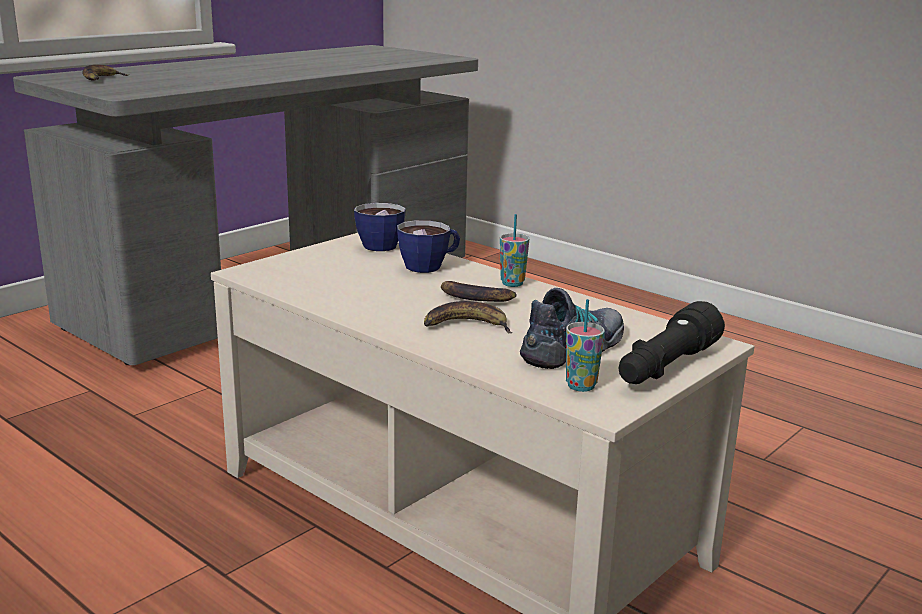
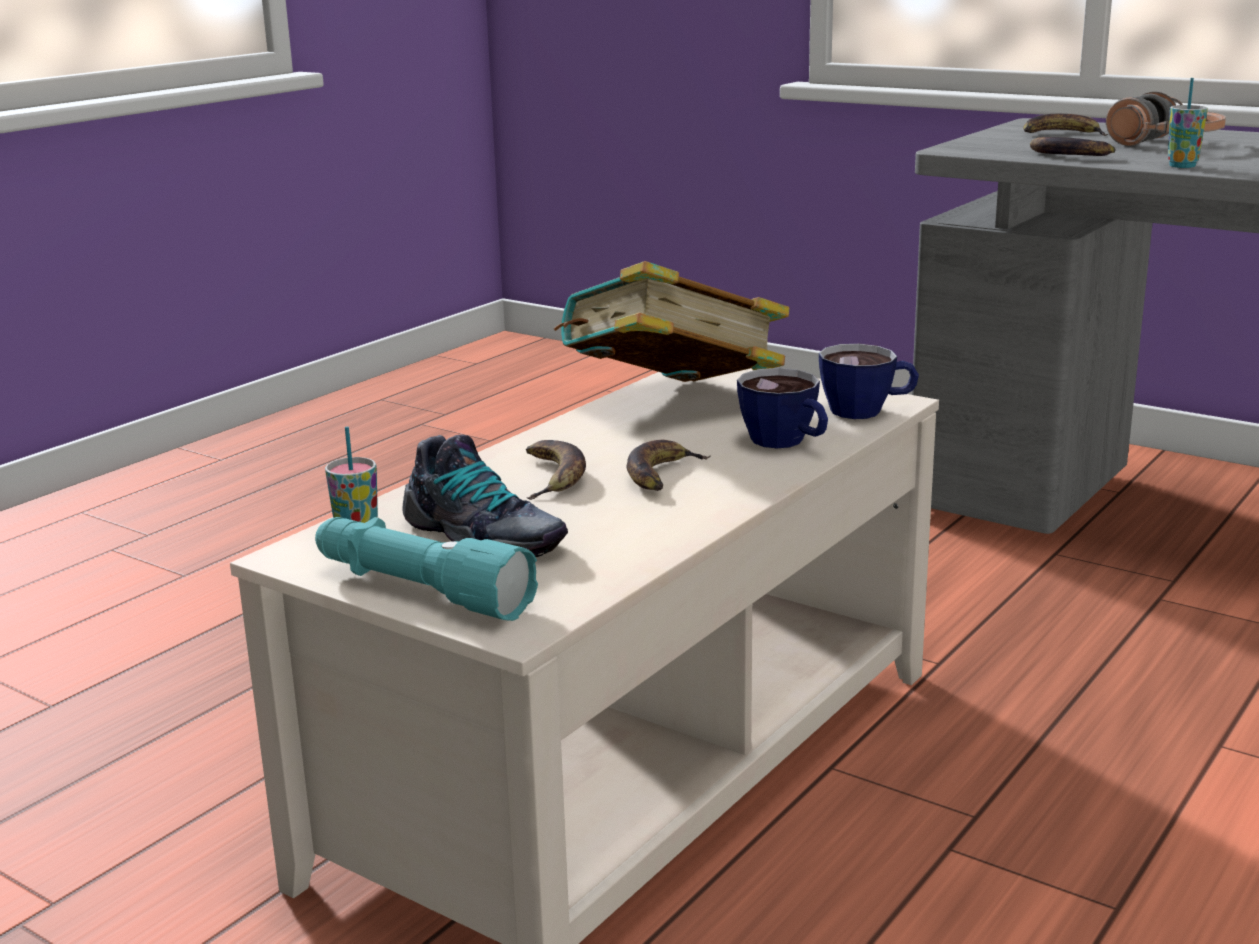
camera: 85 degrees right, 0 degrees up
(179, 73) = (1165, 144): none -> headphones
(186, 85) = (1068, 155): none -> banana
(327, 285) = (670, 403): none -> book
(512, 283) = (736, 492): cup -> cup (1182, 166)
(666, 367) = (420, 591): black flashlight -> turquoise flashlight

